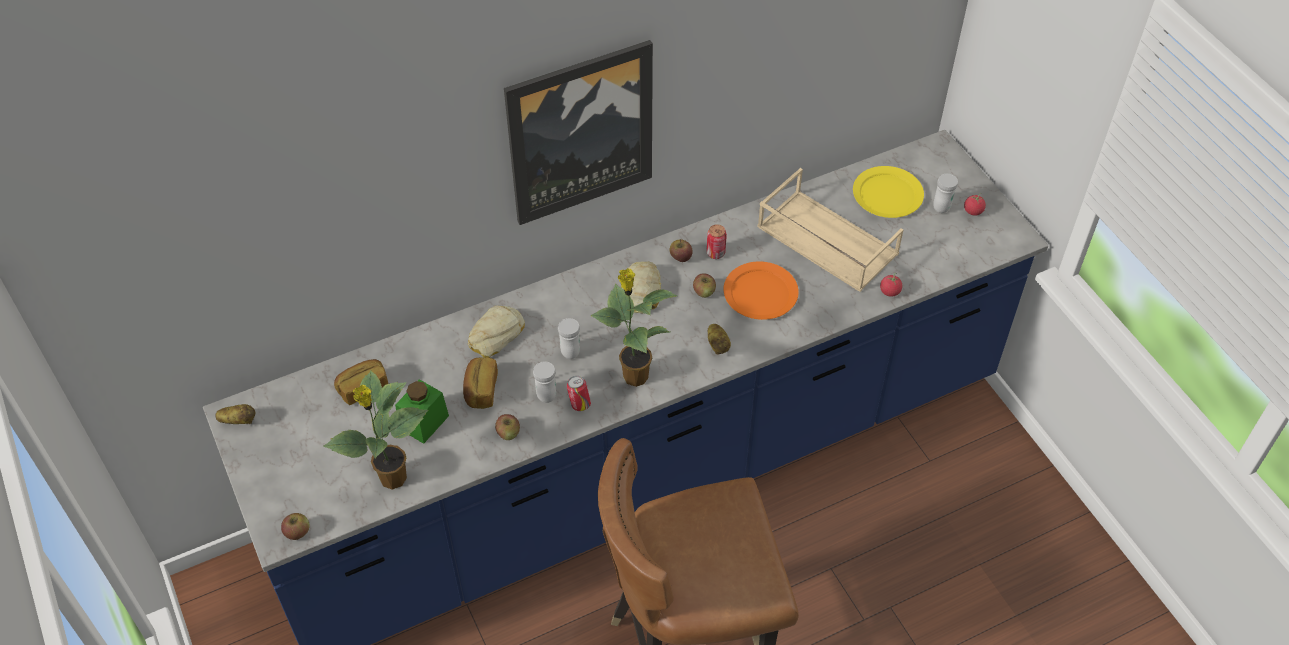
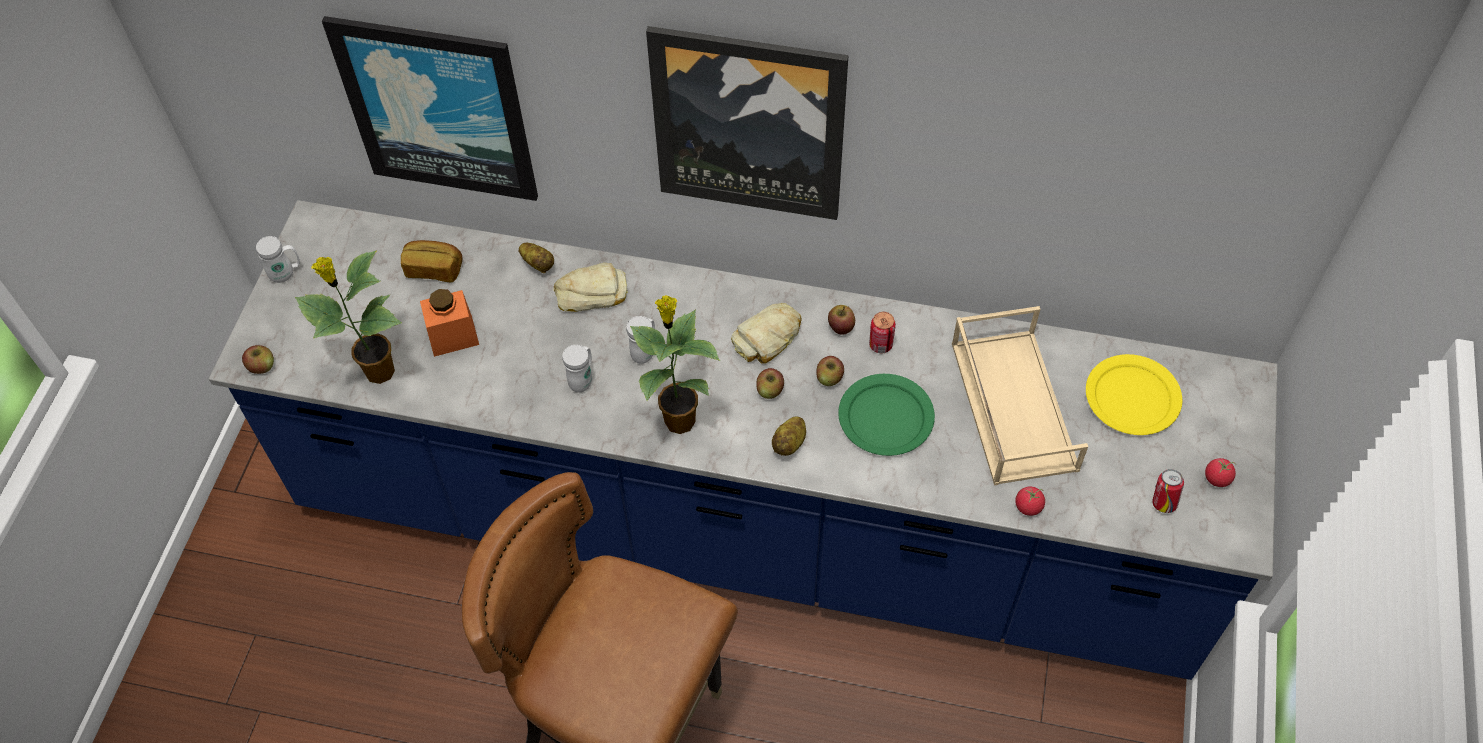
camera: 40 degrees right, 5 degrees up
(238, 421) = (311, 232): potato -> potato (538, 263)
(329, 249) = (438, 108): none -> picture
(424, 422) = (453, 336): green jar -> orange jar
(480, 390) = (528, 338): bread -> none
(508, 433) = (513, 397): apple -> apple (770, 390)
(579, 404) = (601, 413): can -> can (1162, 502)
(760, 294) = (885, 418): orange plate -> green plate
(942, 205) = (1186, 448): white mug -> white mug (286, 274)

